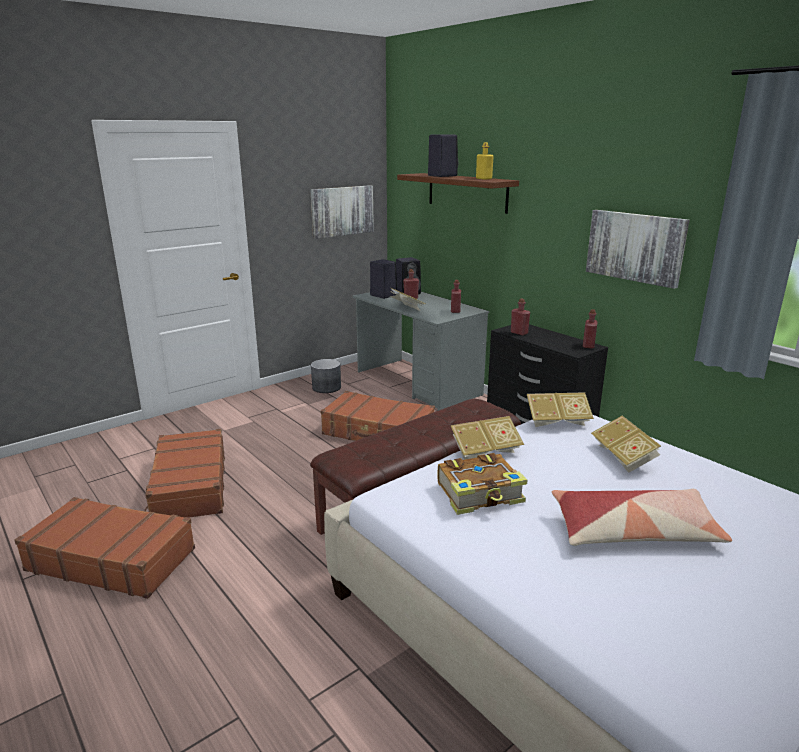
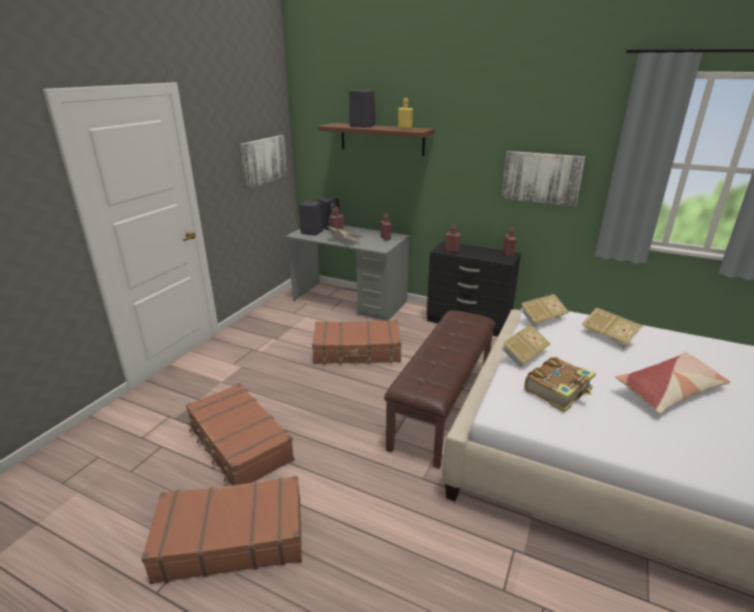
camera: 25 degrees left, 5 degrees up
(326, 387) = (278, 320): grey planter -> none

